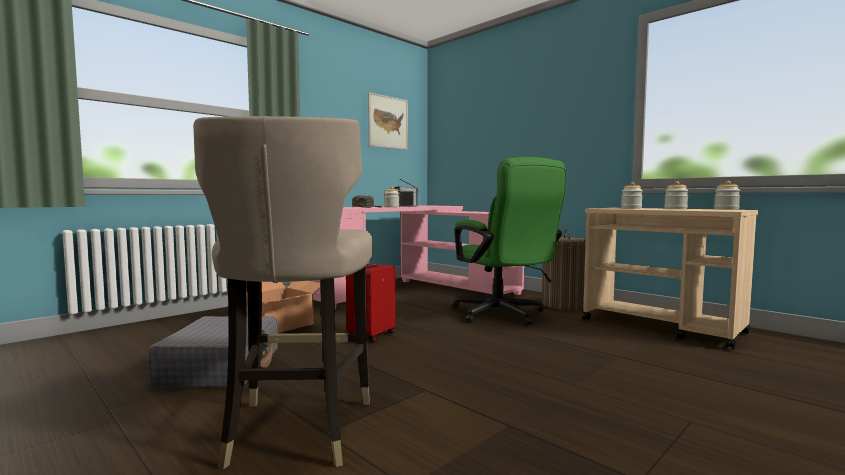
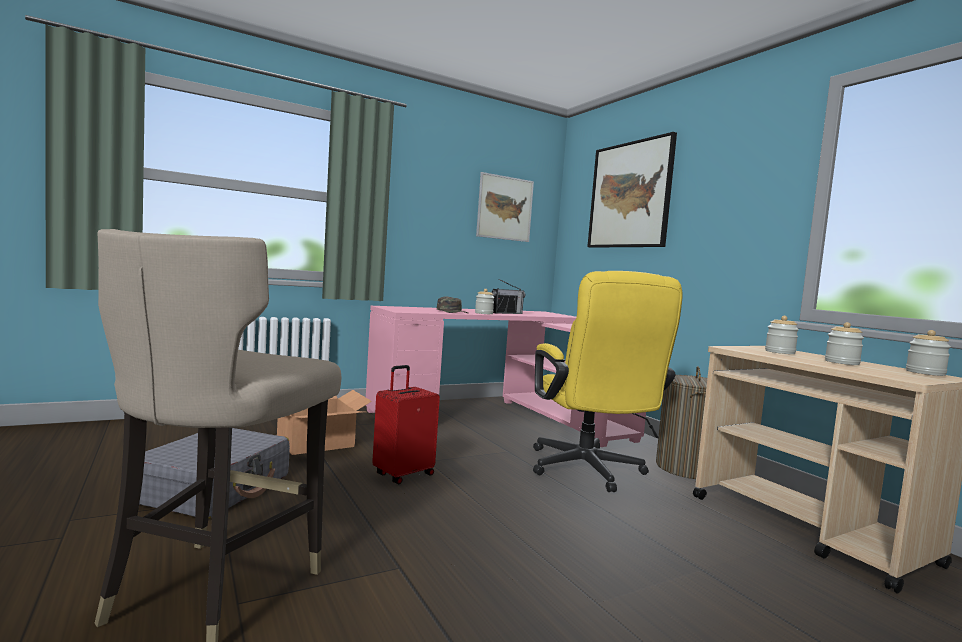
camera: 15 degrees right, 0 degrees up
(490, 107) = (630, 195): none -> picture
(503, 315) = (589, 472): green office chair -> yellow office chair

